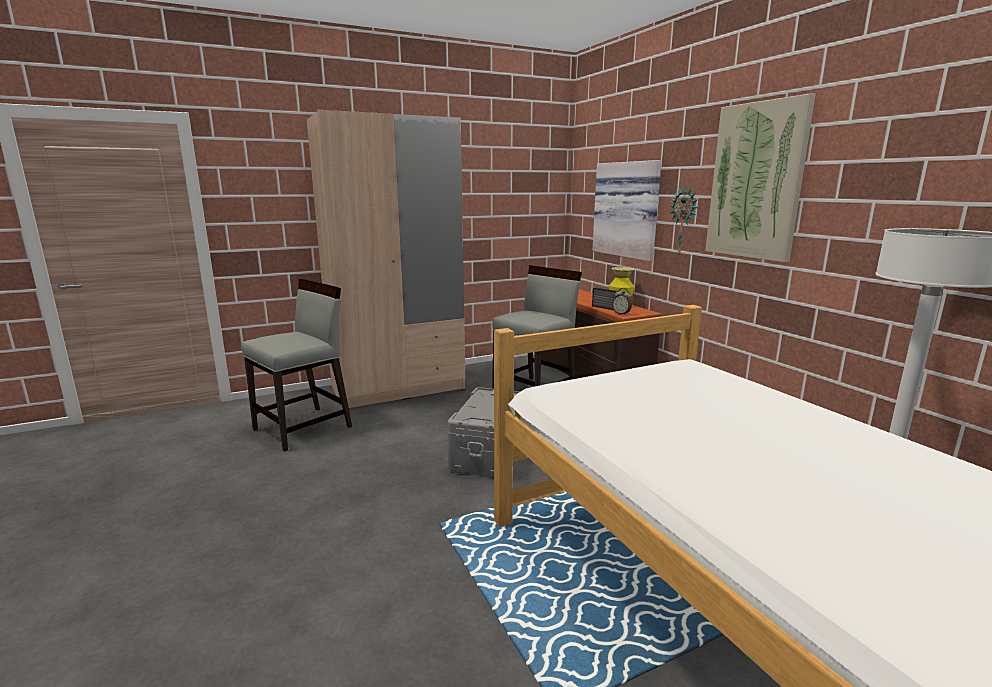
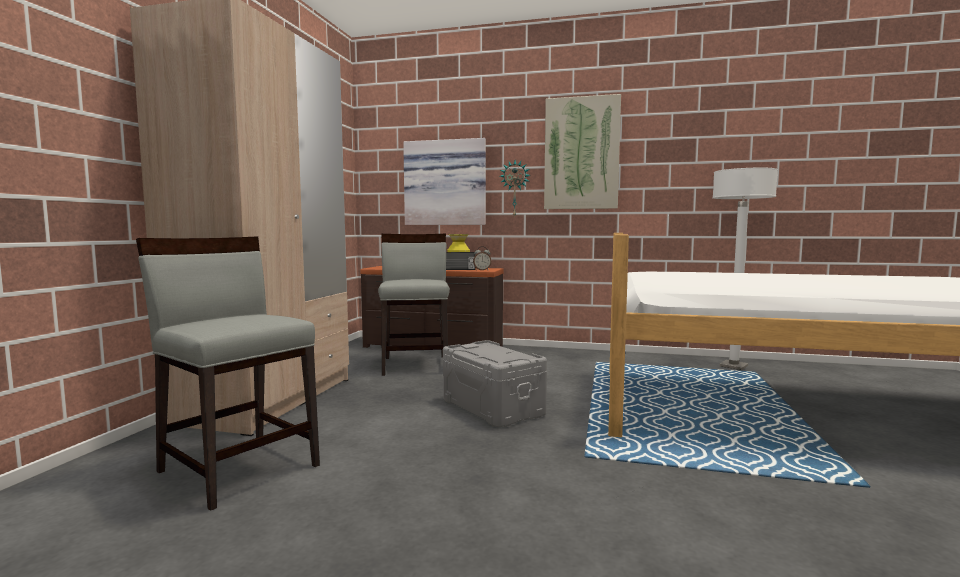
camera: 50 degrees left, 10 degrees down
(304, 428) = (239, 467): grey chair -> grey chair turned 45 degrees counterclockwise

